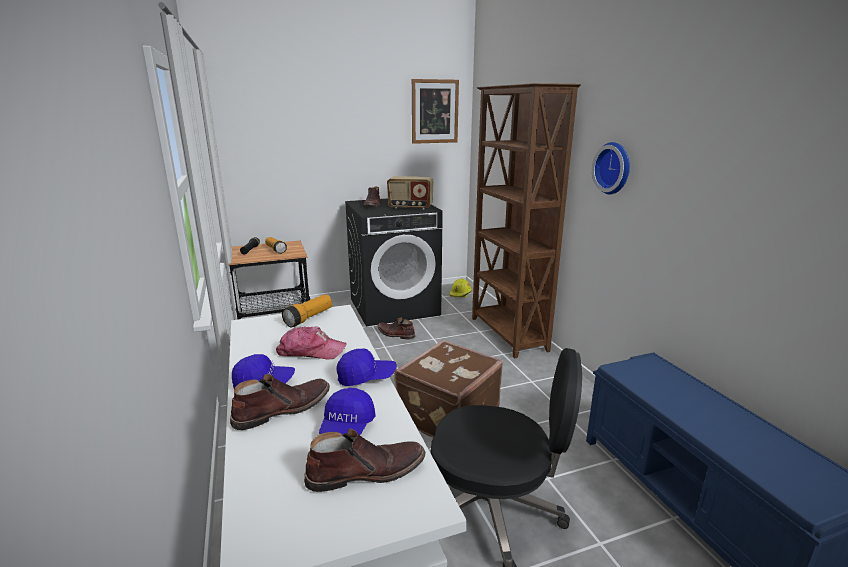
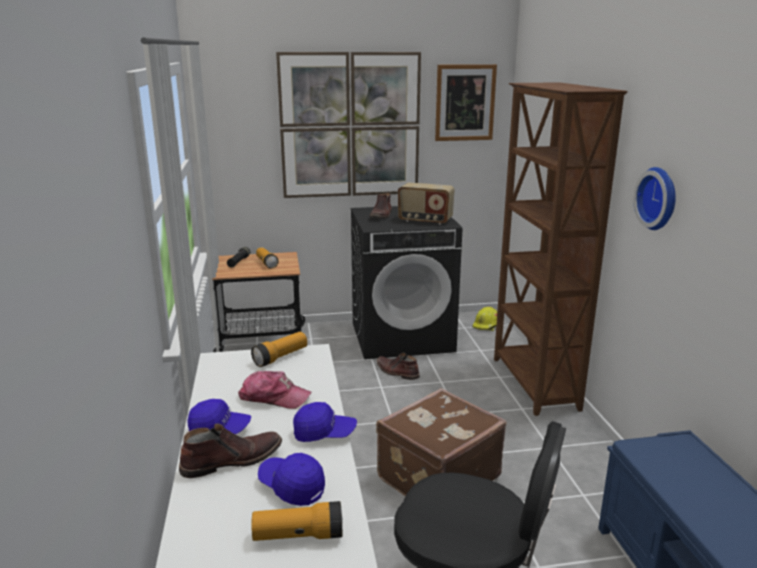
camera: 10 degrees right, 0 degrees up
(341, 131) = (350, 126): none -> picture
(347, 427) = (291, 486): blue cap -> blue cap turned 105 degrees clockwise
(366, 472) = (298, 536): brown boot -> flashlight

